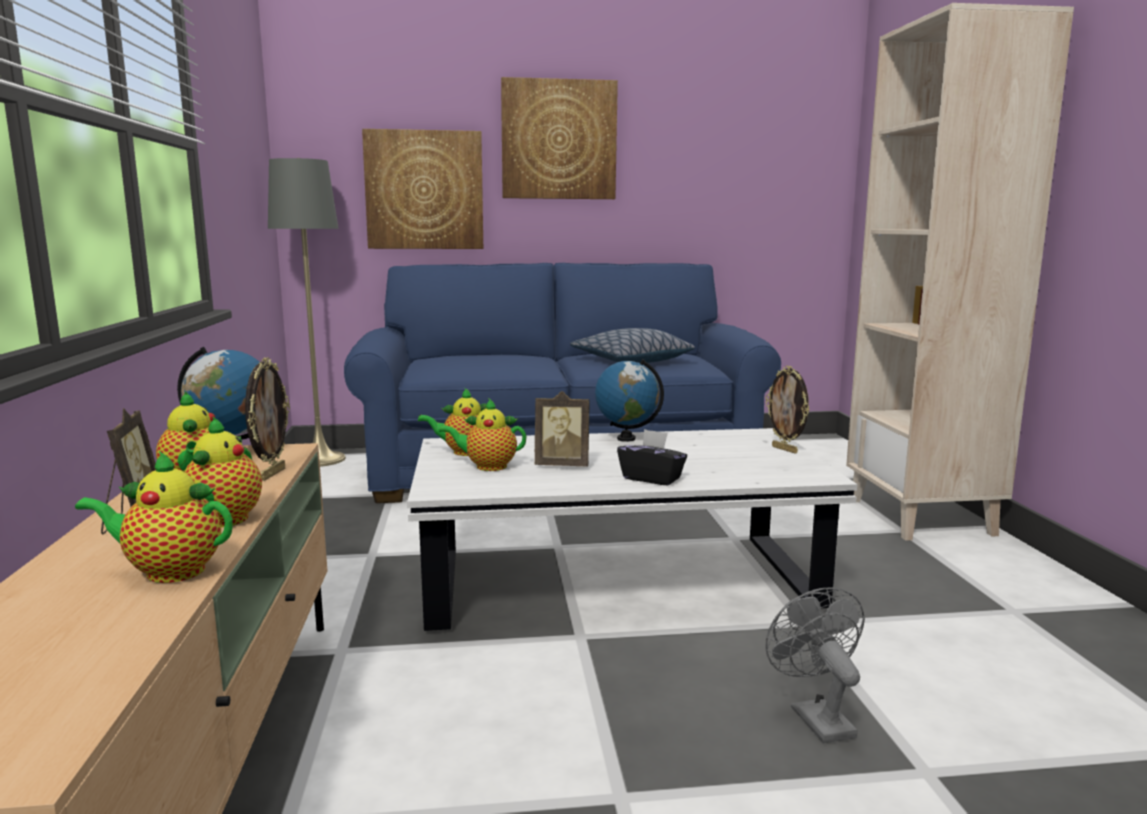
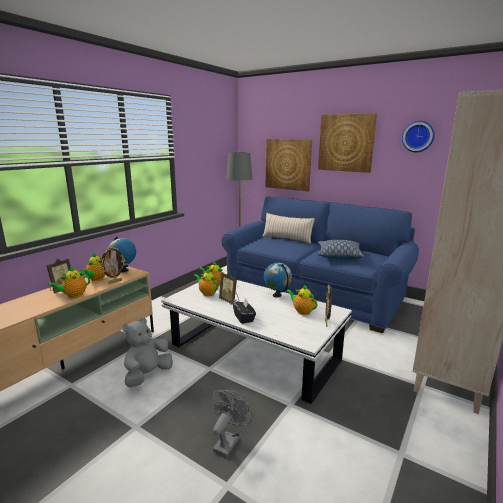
camera: 40 degrees right, 5 degrees up
(169, 571) = (37, 308): teapot -> teapot (302, 311)
(467, 705) = (147, 375): none -> grey plush toy
(479, 355) = (287, 239): none -> beige pillow
(694, 128) = (418, 136): none -> wall clock

